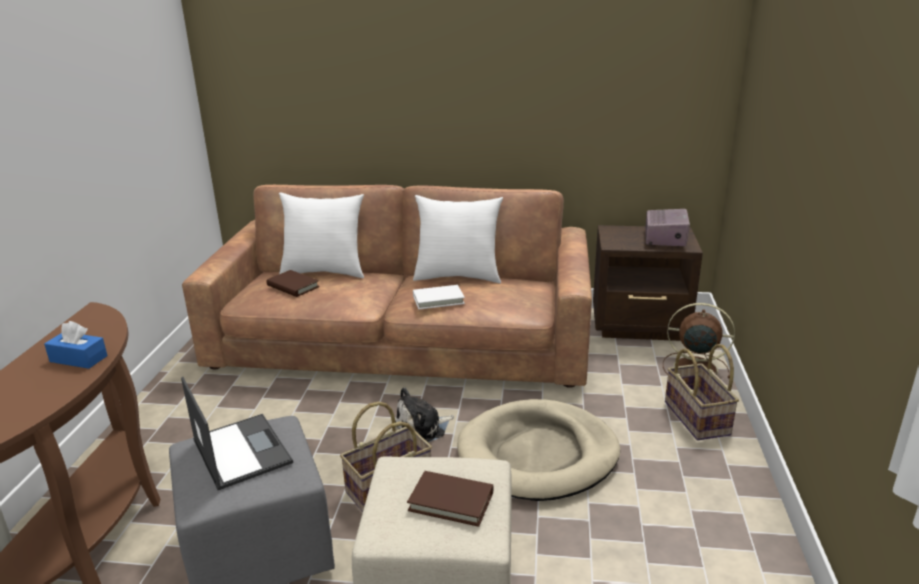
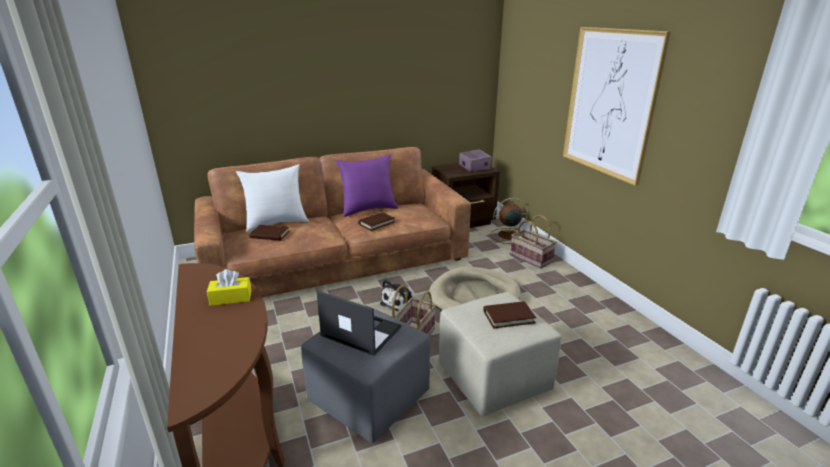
camera: 30 degrees left, 0 degrees up
(78, 359) = (231, 298): blue tissue box -> yellow tissue box
(438, 299) = (376, 223): white book -> brown book
(458, 276) = (368, 209): white pillow -> purple pillow
(832, 159) = (610, 103): none -> picture

